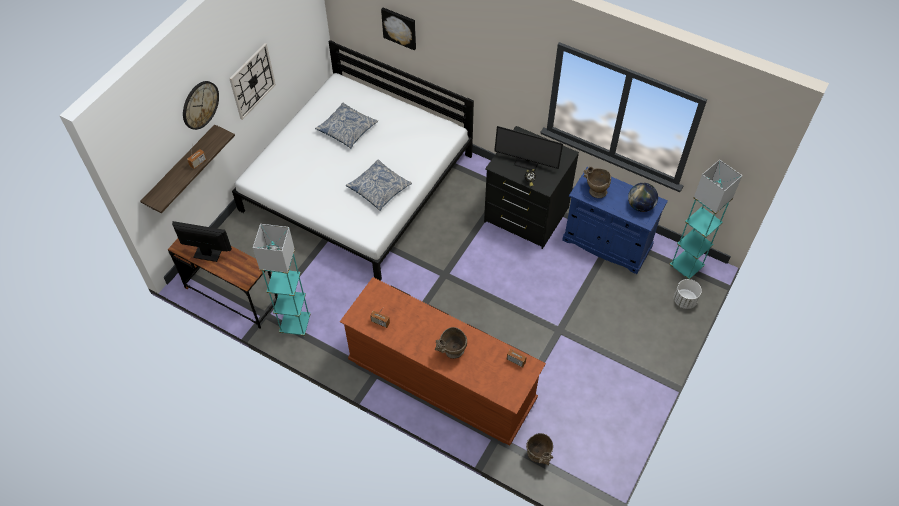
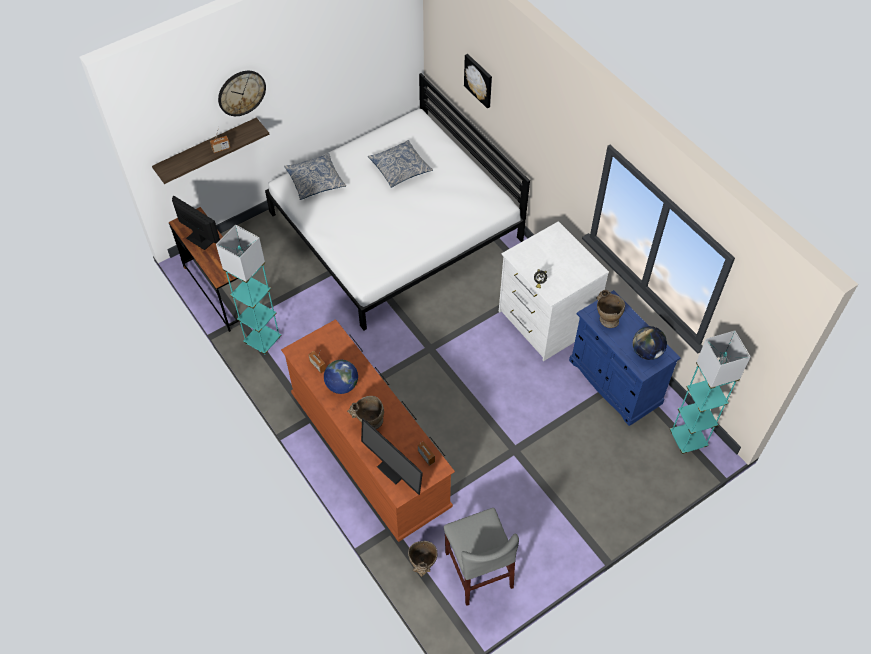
camera: 25 degrees right, 0 degrees up
(252, 81) = (312, 87): wall clock -> none
(379, 189) = (398, 237): pillow -> pillow (315, 181)
(411, 331) = (342, 385): none -> globe
(526, 215) = (545, 321): black dresser -> white dresser
(527, 161) = (549, 261): monitor -> monitor (395, 467)
(584, 439) = (478, 570): none -> grey chair
(684, 301) = (666, 474): white planter -> none

